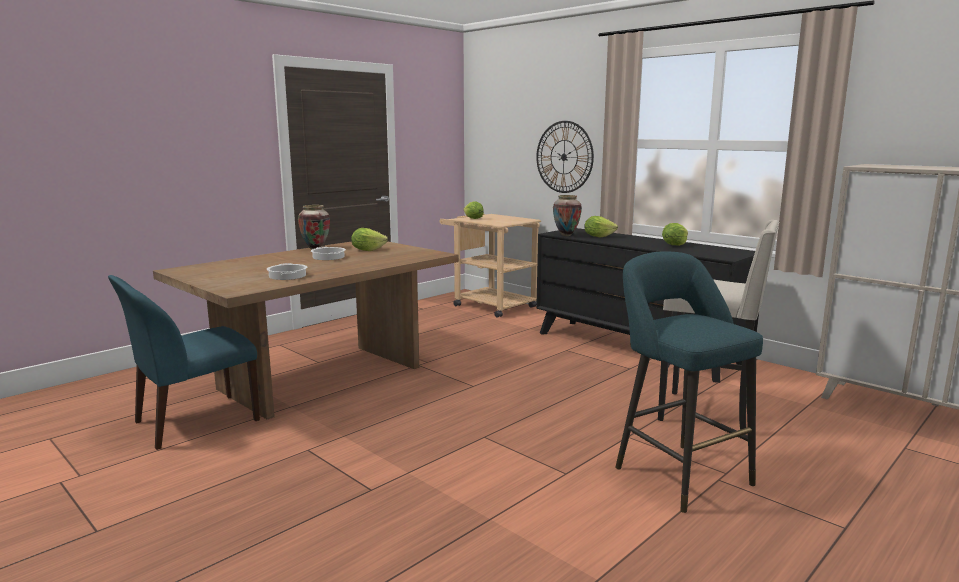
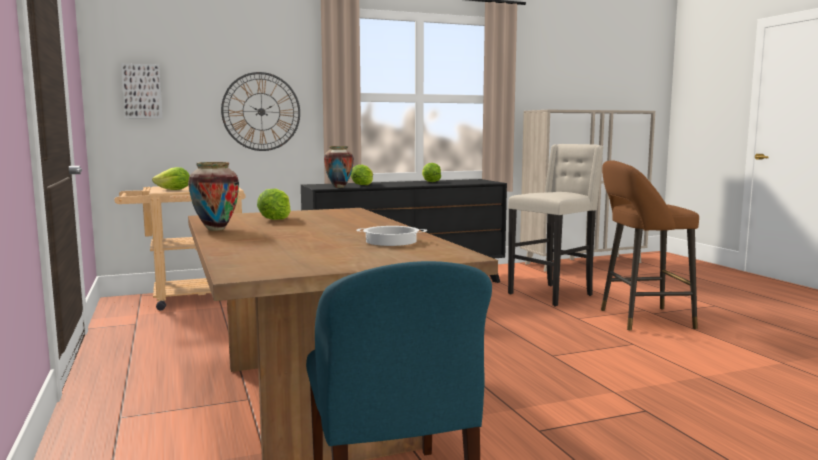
camera: 65 degrees left, 5 degrees down
(329, 257) = (291, 228): cooking pot -> none
(492, 139) = (142, 91): none -> picture
(677, 472) = (640, 319): turquoise stool -> brown stool

